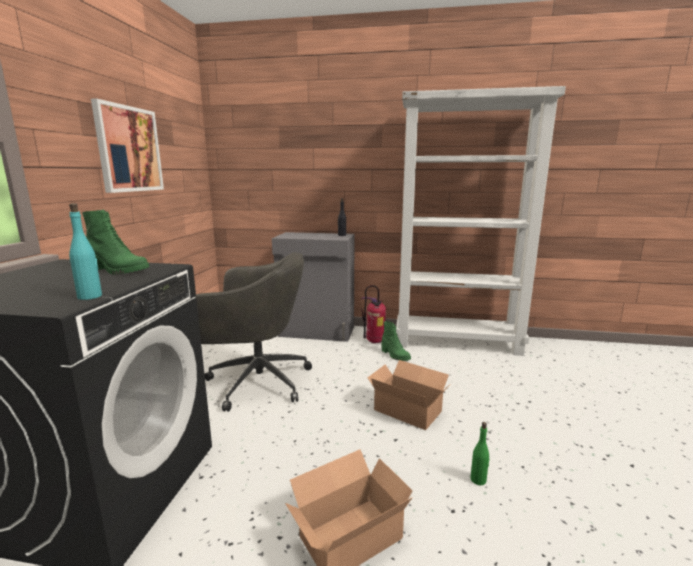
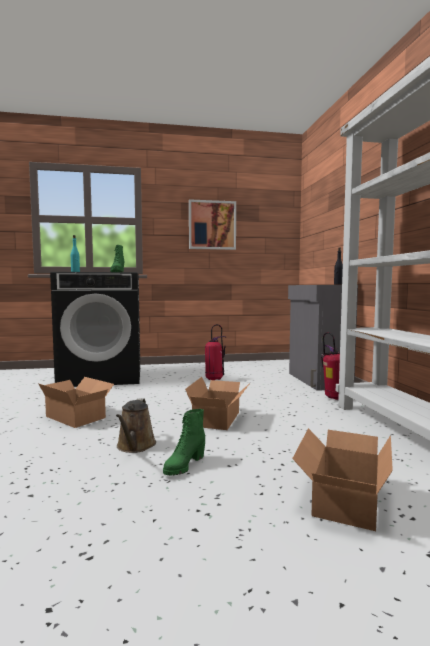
camera: 70 degrees right, 10 degrees down
(256, 381) = (214, 379): grey office chair -> fire extinguisher
(395, 355) = (315, 407): green boot -> green boot (184, 465)
(478, 480) = (135, 446): green bottle -> brown watering can
(569, 397) = (342, 500): none -> cardboard box

